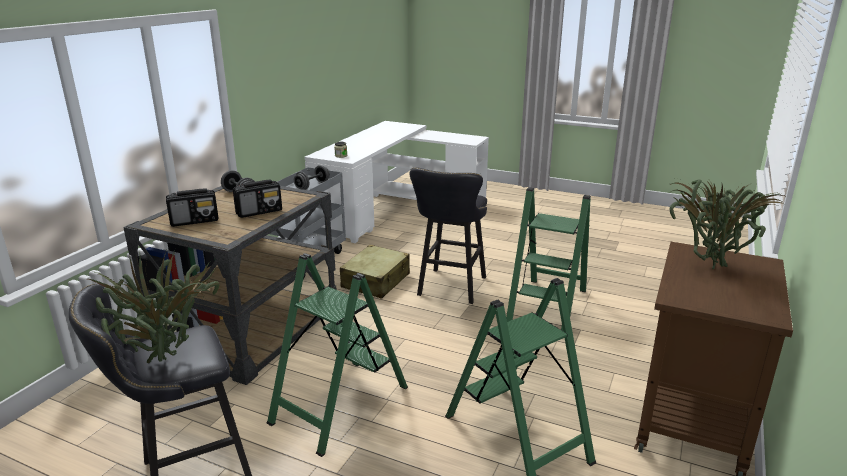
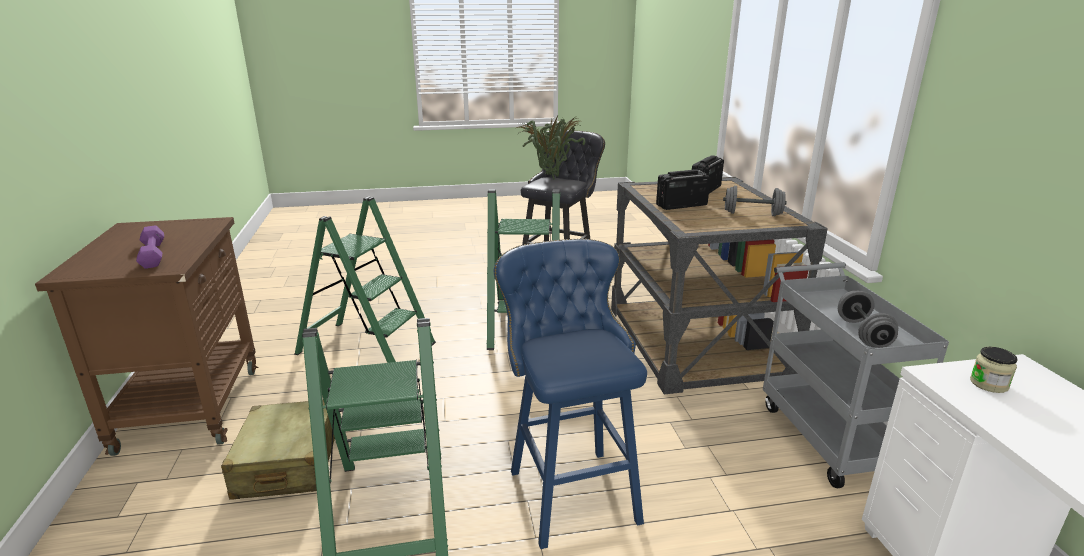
camera: 145 degrees right, 0 degrees up
(259, 212) = (681, 205): radio -> radio turned 45 degrees clockwise
(376, 281) = (686, 452): beige suitcase -> beige suitcase (287, 463)
(449, 290) = (568, 484): black stool -> blue stool
(708, 266) = (153, 254): potted plant -> purple dumbbell

